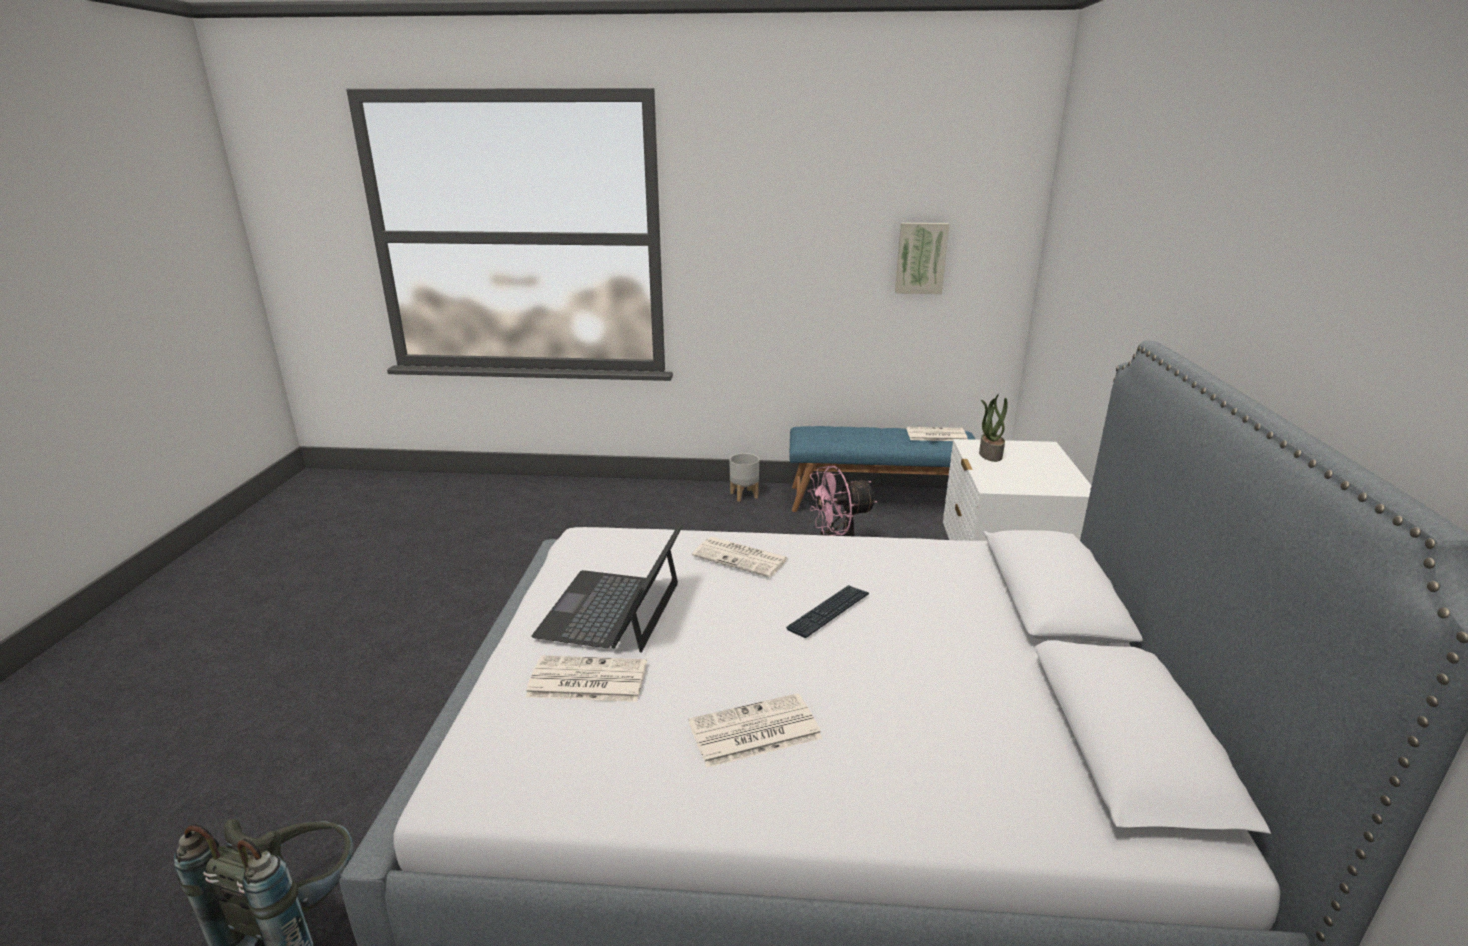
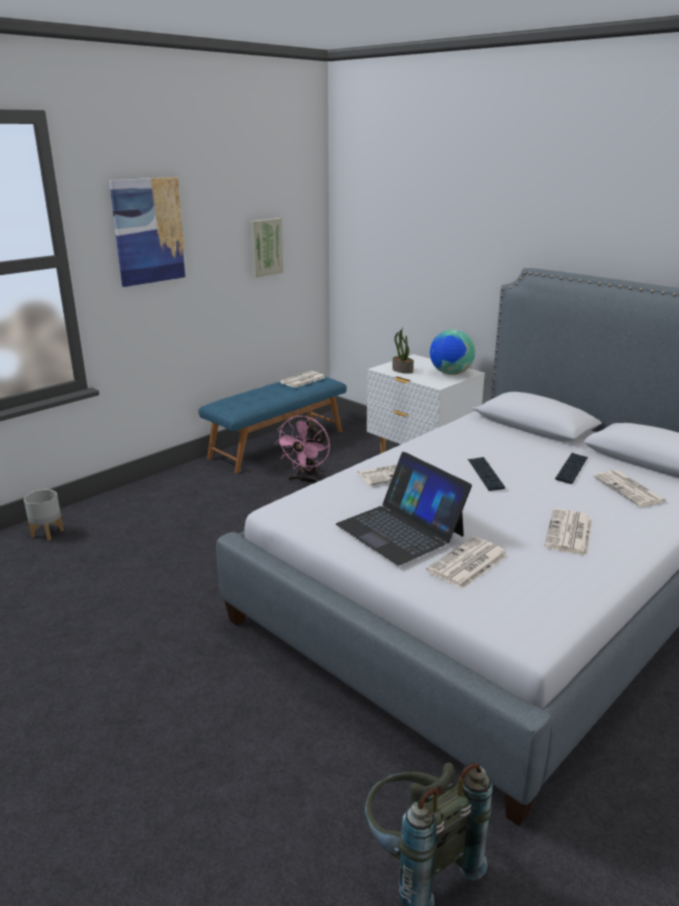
camera: 50 degrees left, 0 degrees up
(744, 495) = (184, 477): grey planter -> grey planter (48, 533)
(756, 220) = (149, 231): none -> picture
(956, 671) = (571, 469): none -> keyboard
(971, 746) = (630, 489): none -> newspaper
(1045, 480) = (450, 373): none -> globe

